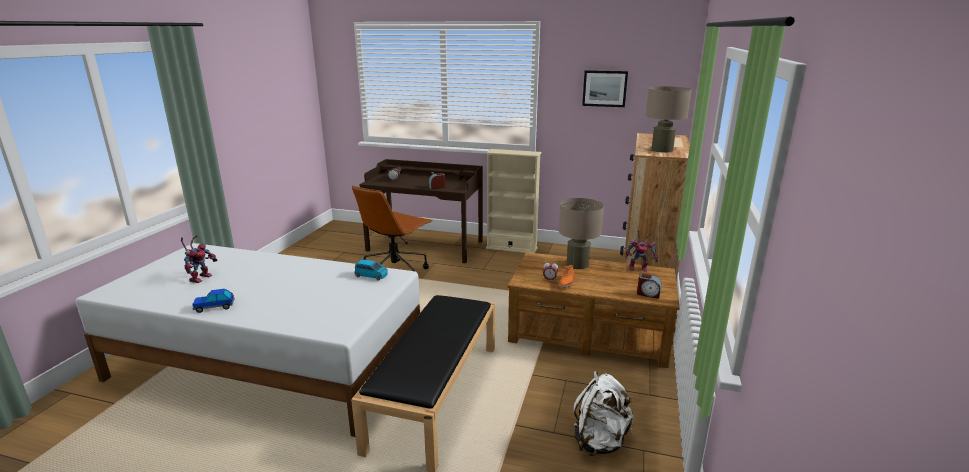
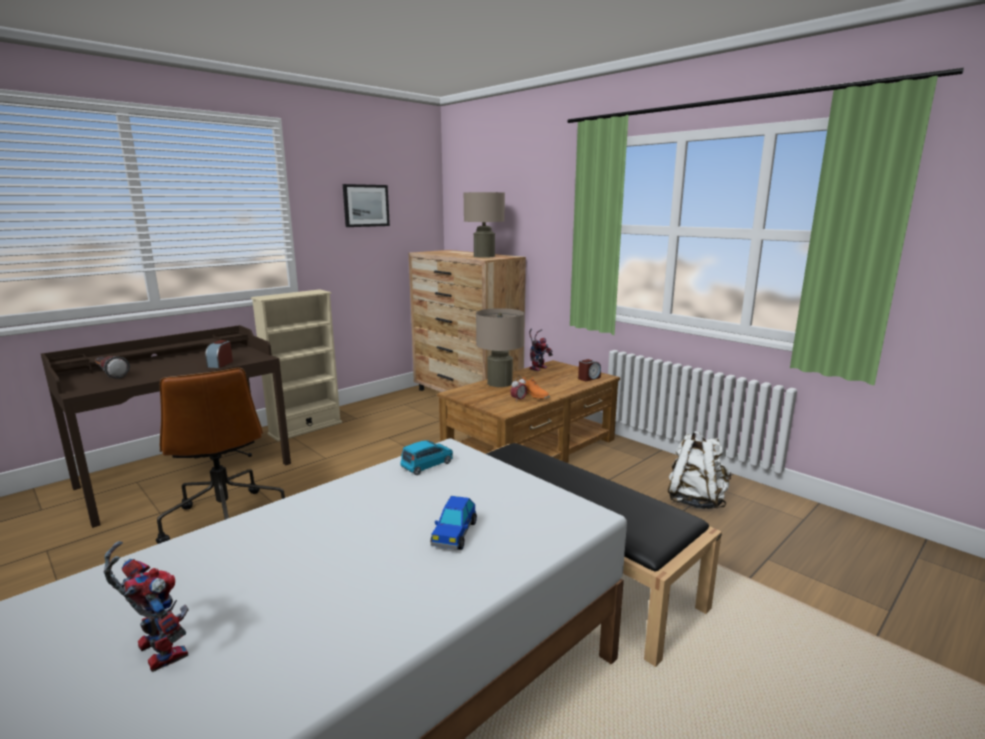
camera: 60 degrees left, 5 degrees down
(214, 307) = (361, 636): toy car -> toy car (454, 534)

